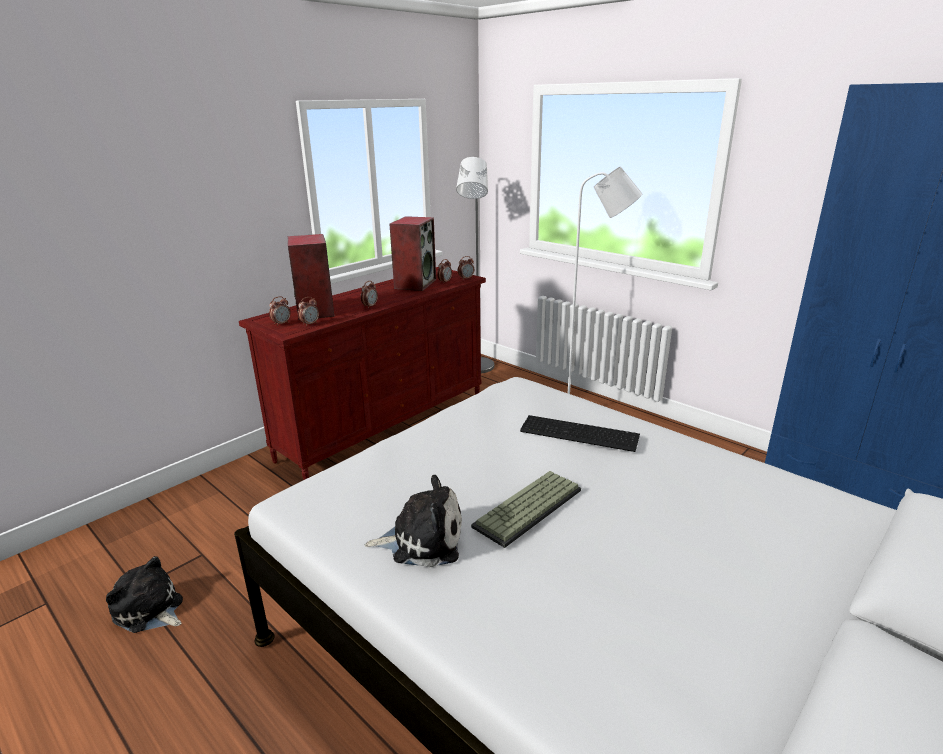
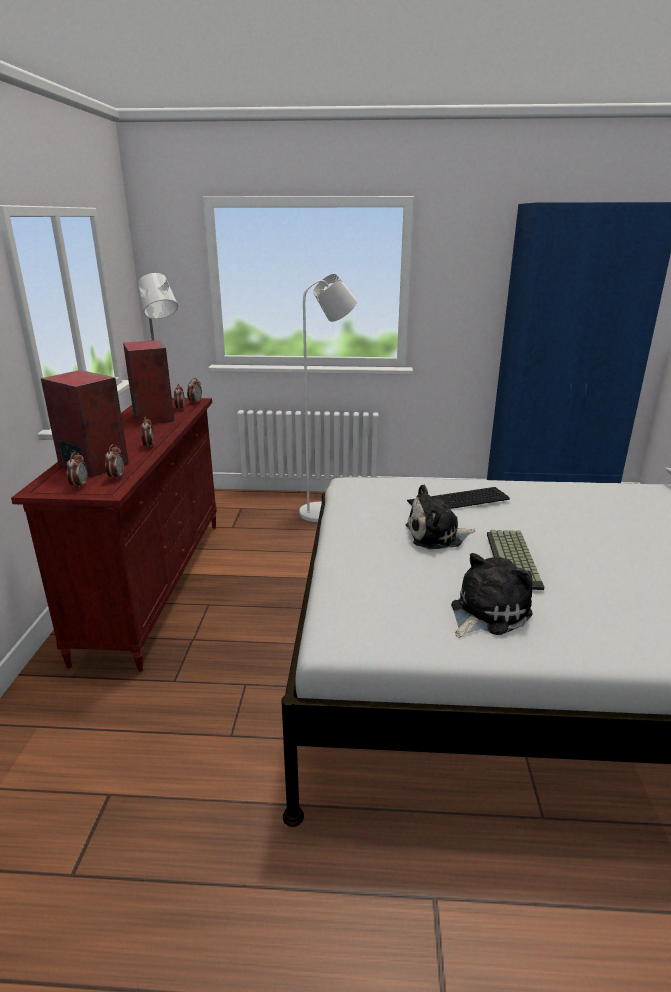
camera: 40 degrees left, 0 degrees up
(150, 610) = (125, 881): plush toy -> plush toy (437, 536)

